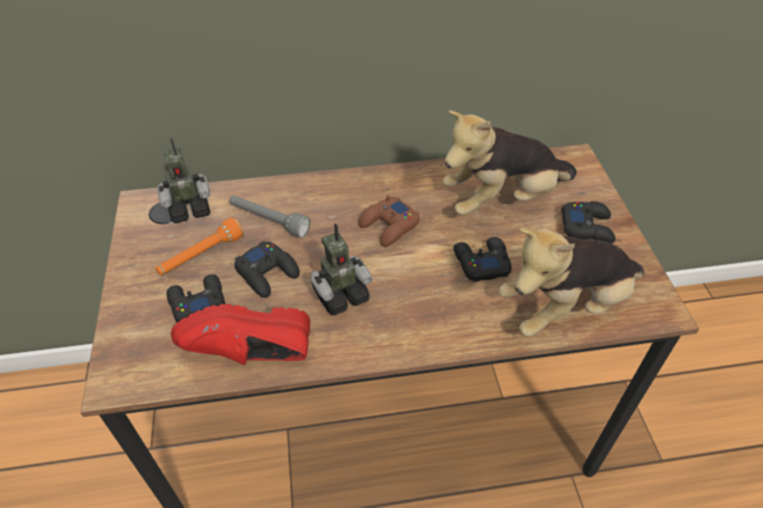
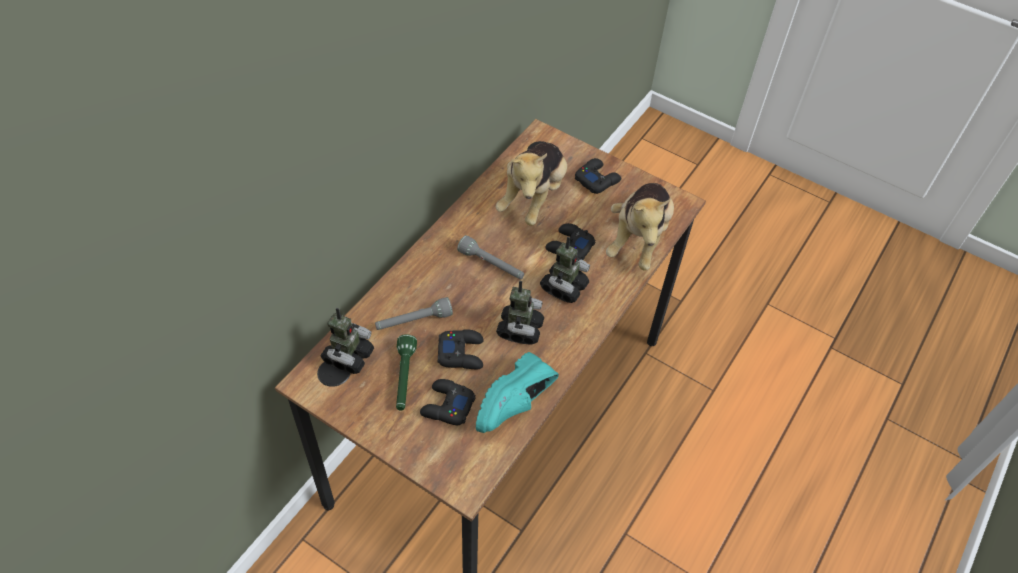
camera: 50 degrees left, 5 degrees up
(201, 256) = (404, 378): orange flashlight -> green flashlight
(249, 355) = (518, 405): red shoe -> turquoise shoe
(389, 226) = (491, 265): brown game controller -> grey flashlight
(428, 292) = (563, 287): none -> toy robot

